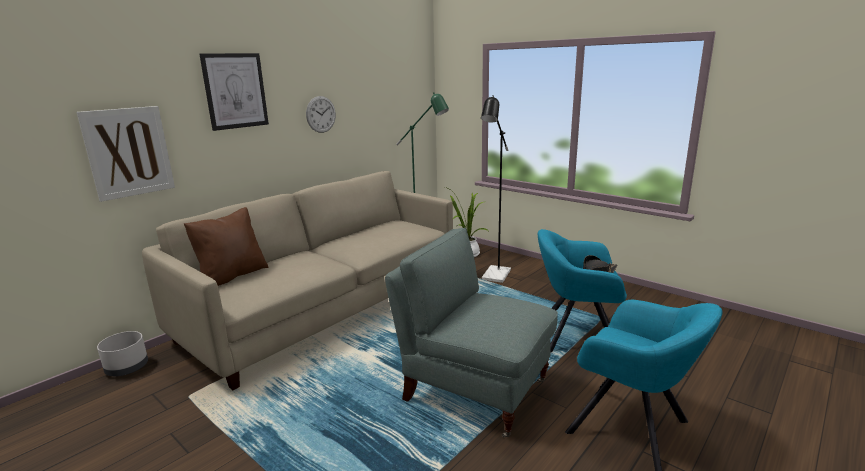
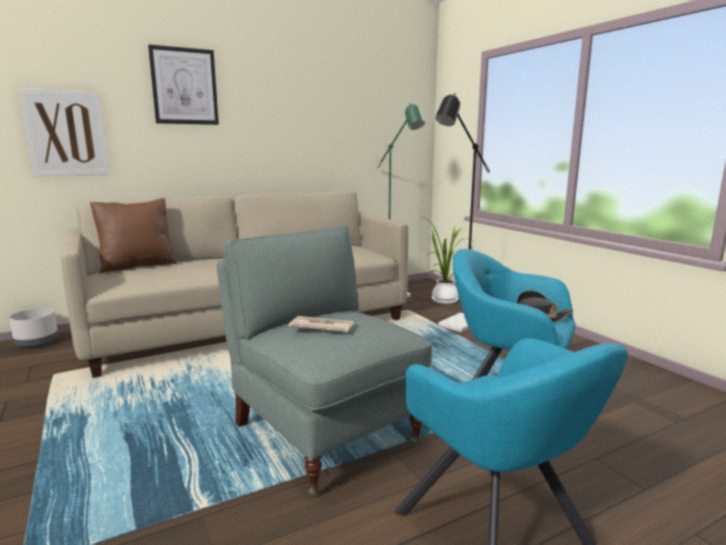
camera: 20 degrees right, 5 degrees down
(321, 114) = (283, 122): wall clock -> none
(487, 315) = (321, 327): none -> newspaper

